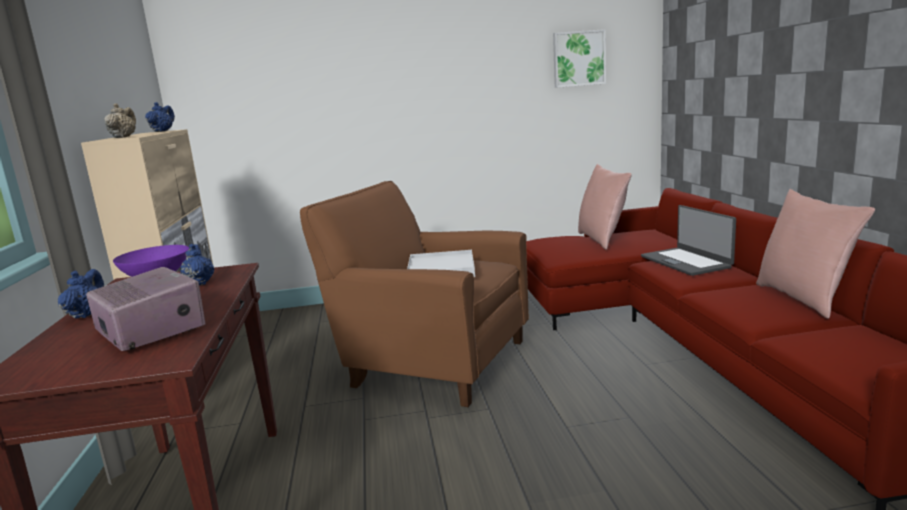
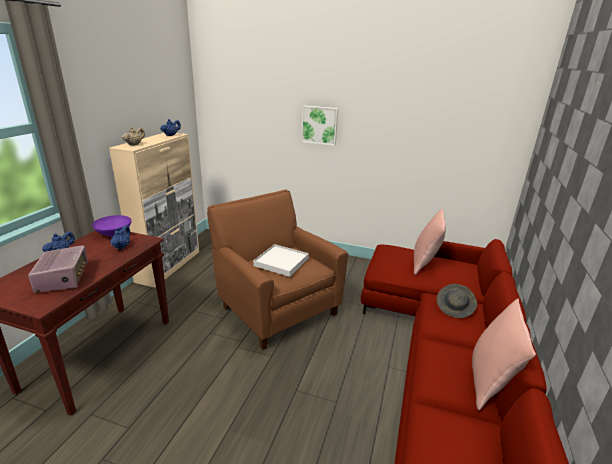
camera: 25 degrees right, 10 degrees up
(578, 59) = (462, 122): picture -> picture (319, 125)
(686, 262) = (455, 308): laptop -> grey hat

